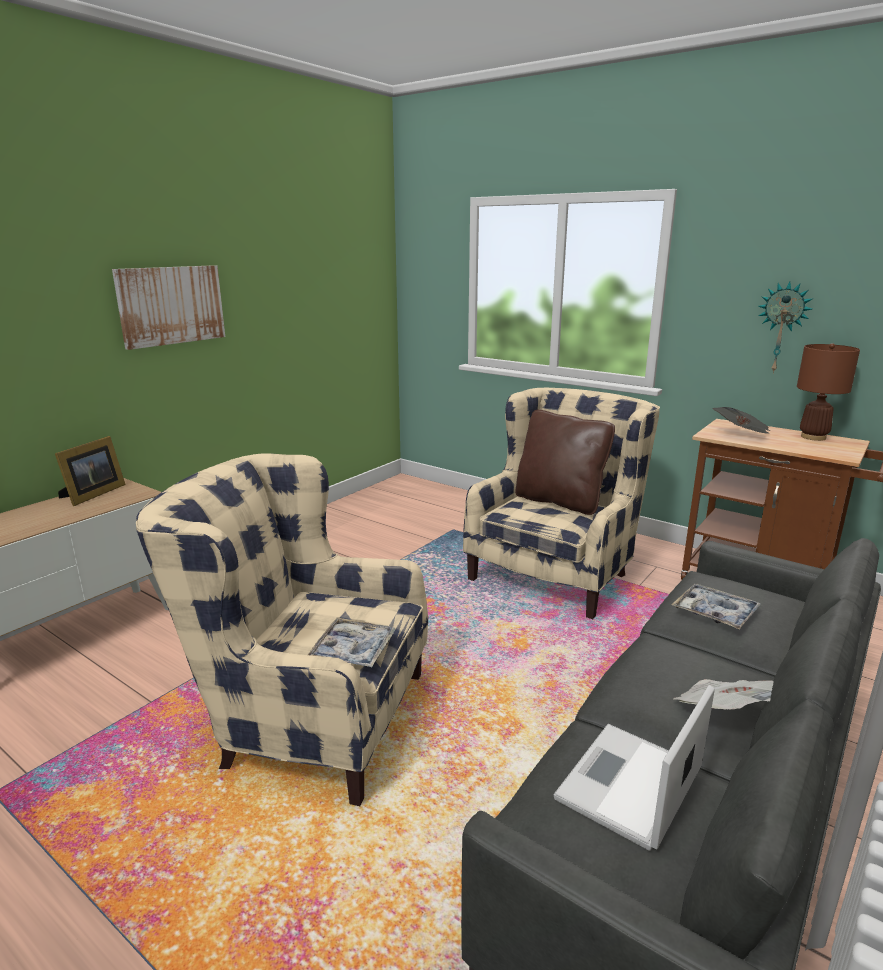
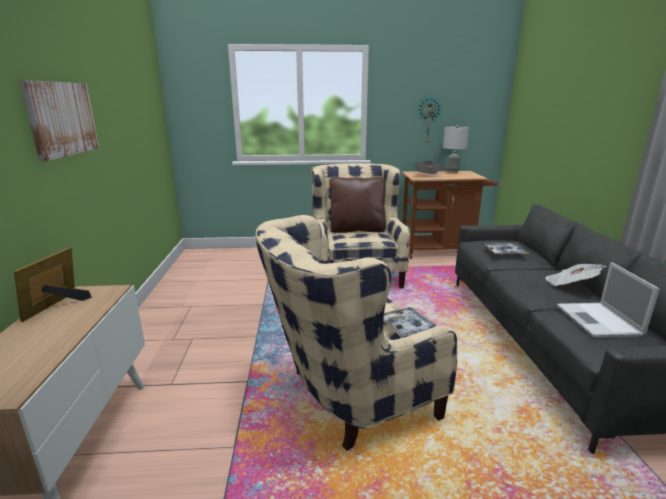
camera: 40 degrees left, 0 degrees up
(92, 494) = (58, 305): picture frame -> picture frame turned 150 degrees counterclockwise
(813, 437) = (452, 172): brown table lamp -> grey table lamp

